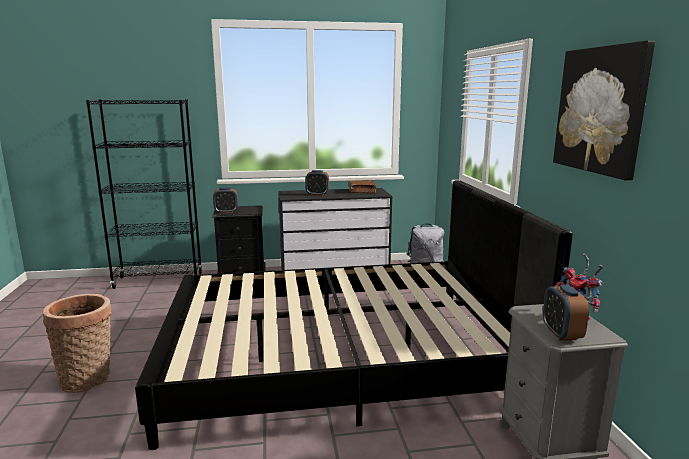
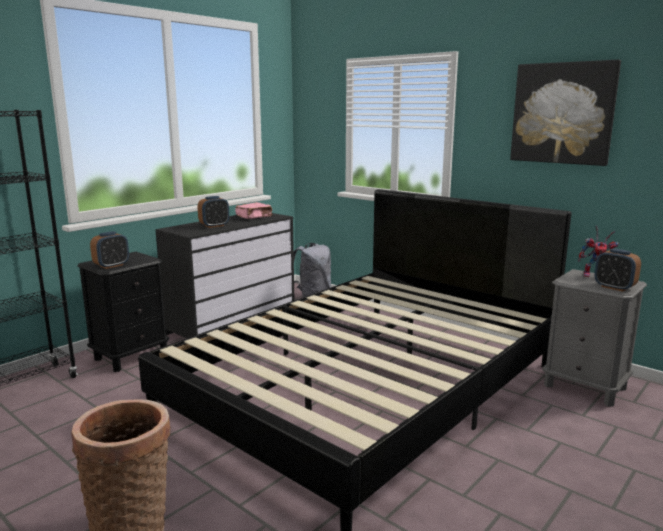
camera: 40 degrees left, 0 degrees up
(362, 192) = (254, 217): brown book -> pink book

